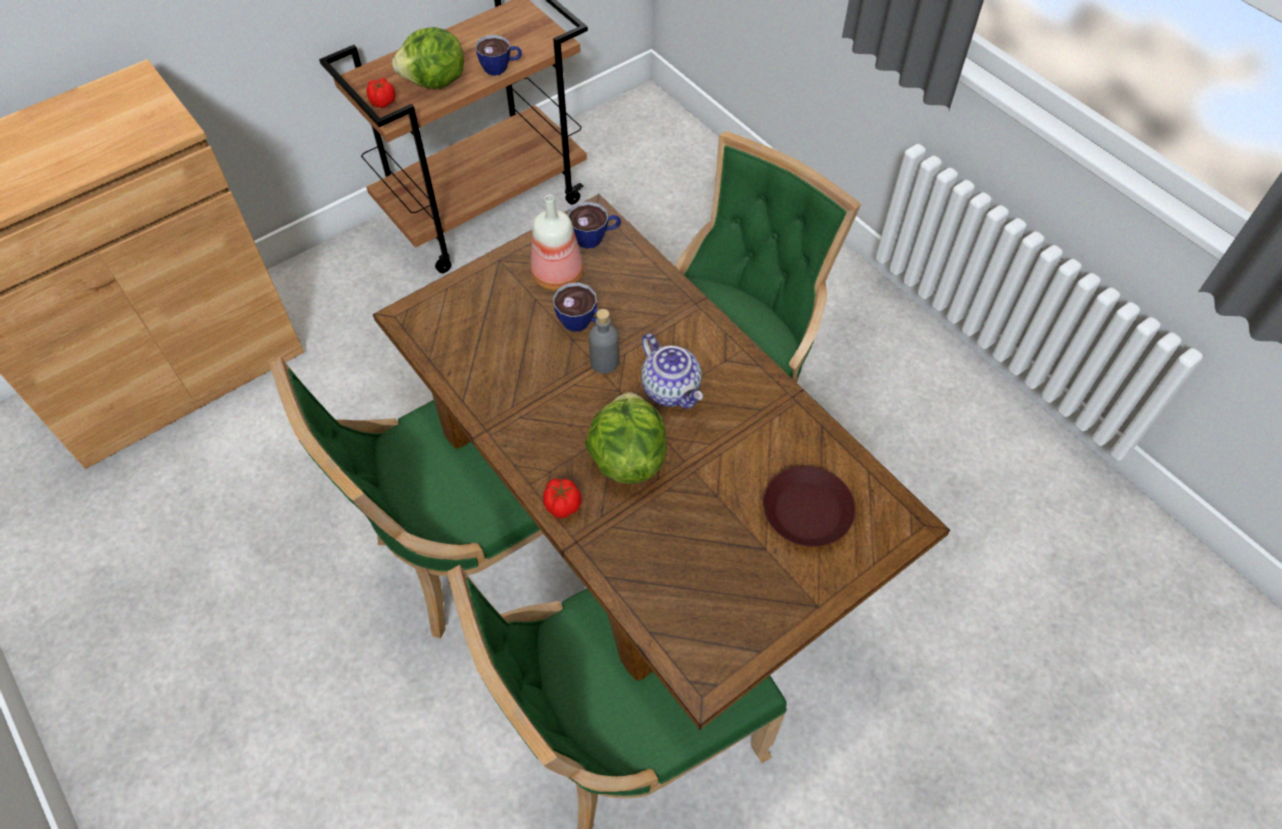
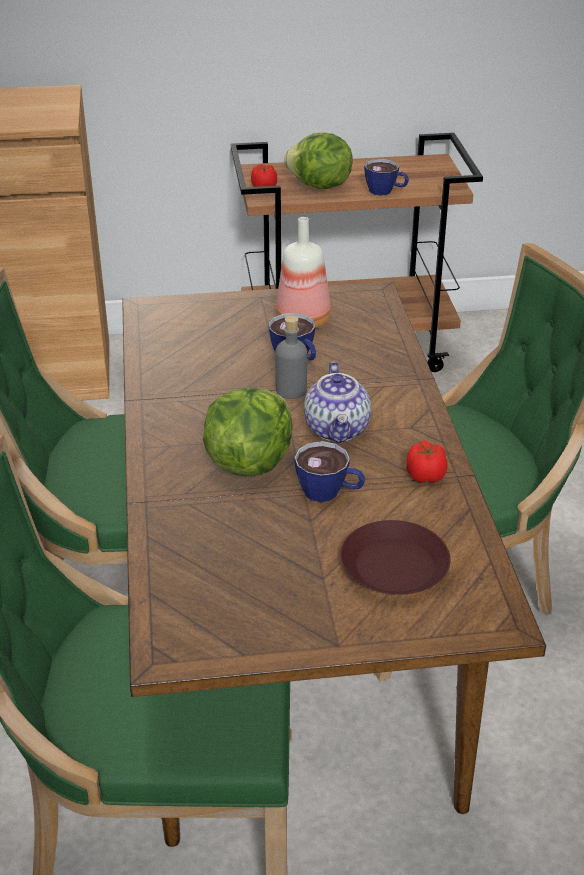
camera: 30 degrees right, 20 degrees down
(562, 504) = (158, 471): tomato -> tomato (425, 475)
(595, 238) = (362, 307): cup -> cup (329, 493)

